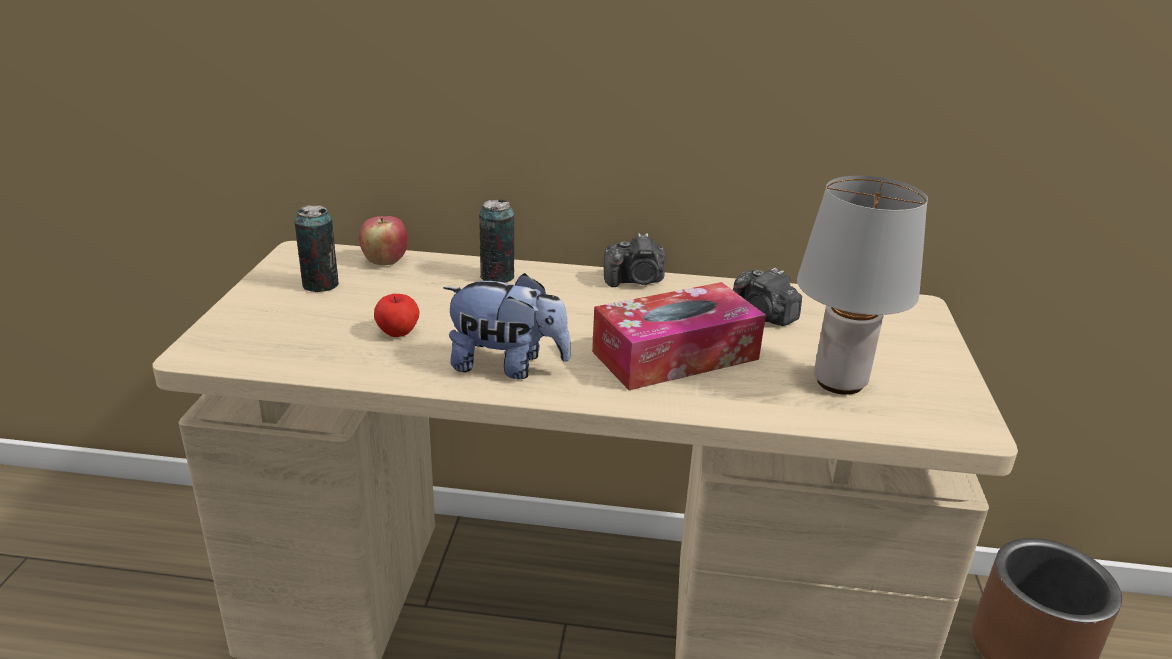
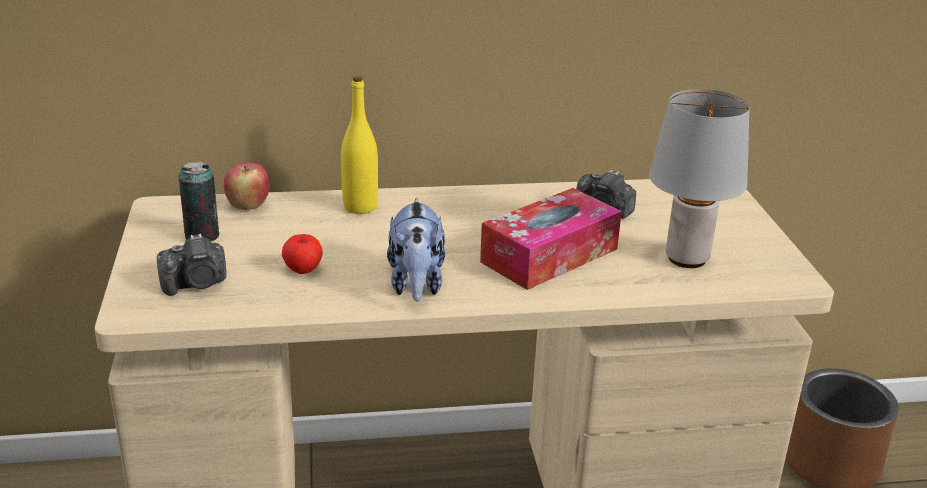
camera: 15 degrees left, 0 degrees up
(497, 277) = (360, 207): can -> yellow bottle
(507, 366) = (416, 285): plush toy -> plush toy turned 90 degrees clockwise
(636, 281) = (483, 195): camera -> camera (196, 284)

